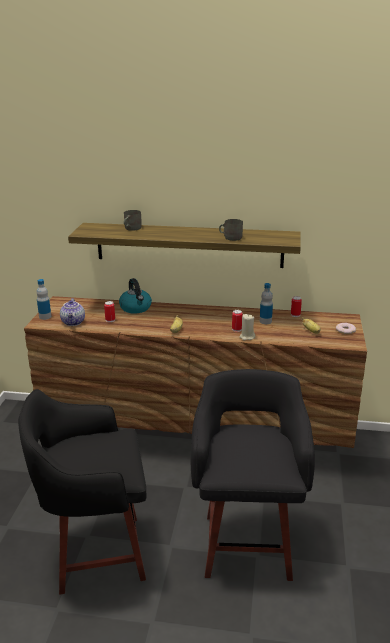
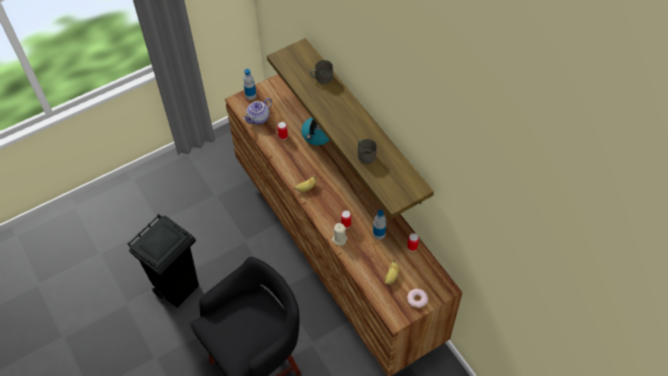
camera: 50 degrees right, 30 degrees up
(96, 554) = (178, 288): black stool -> black trash can

